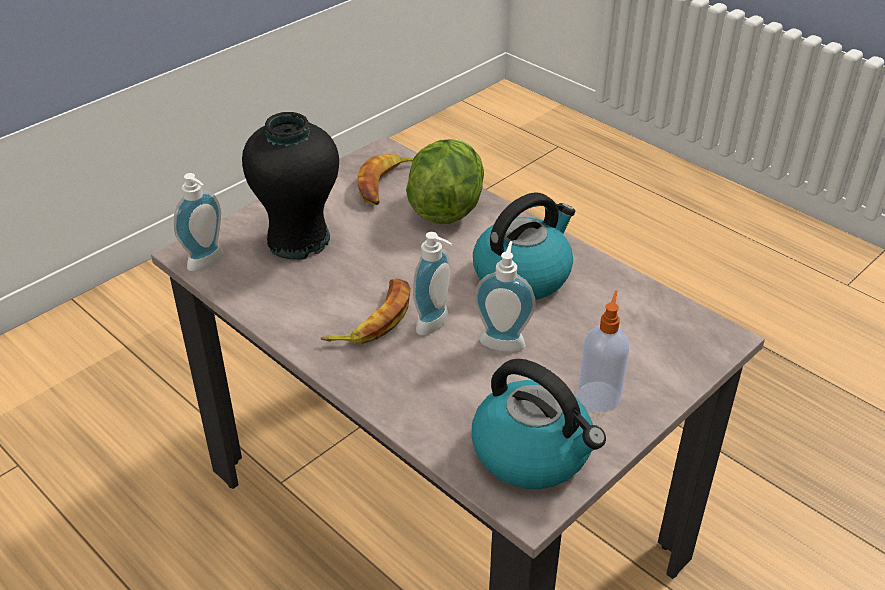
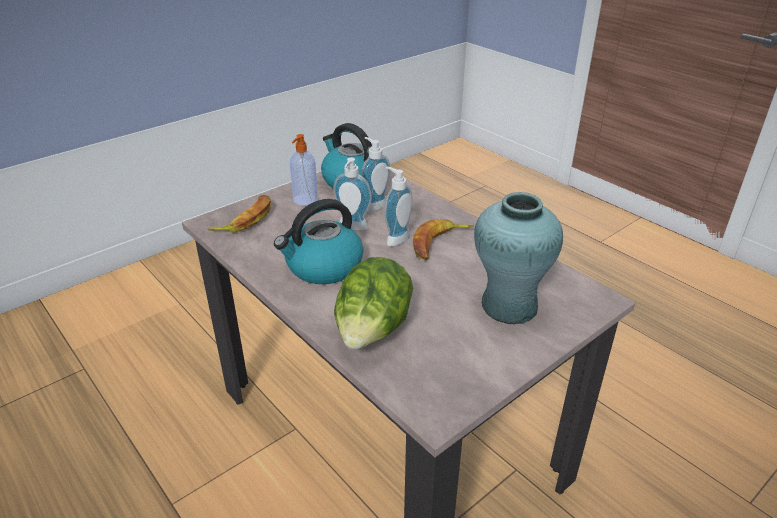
camera: 175 degrees left, 5 degrees down
(208, 263) = (579, 289): soap dispenser -> soap dispenser (373, 205)
(299, 240) = (509, 306): black vase -> turquoise vase
(388, 184) = (430, 365): banana -> banana (245, 219)

